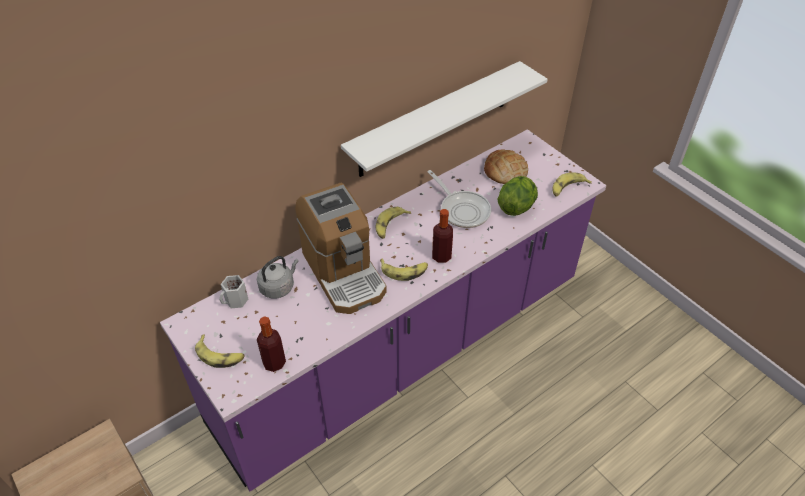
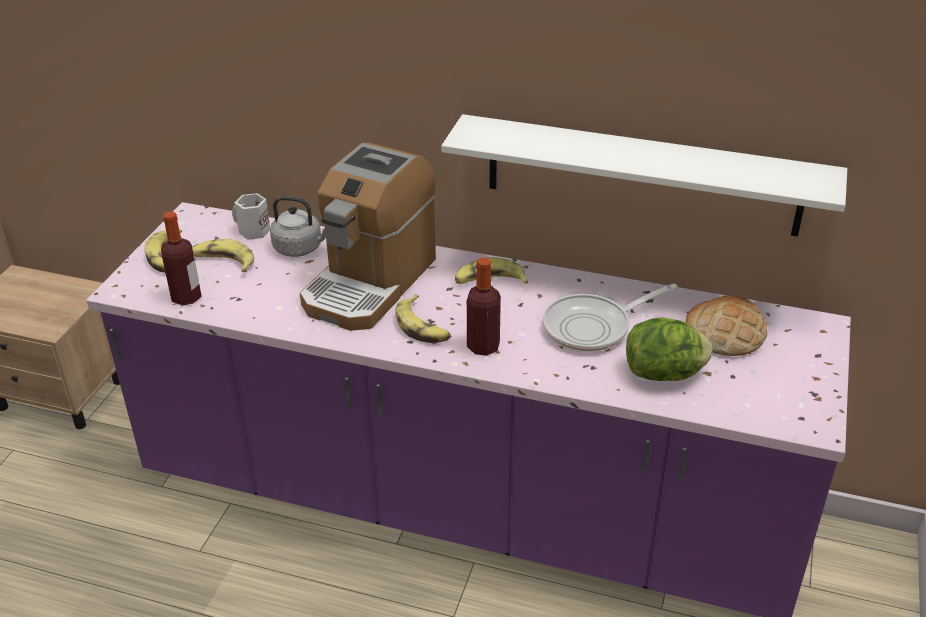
camera: 55 degrees right, 10 degrees down
(462, 210) = (593, 327): frying pan -> frying pan turned 45 degrees clockwise
(568, 188) = (775, 411): banana -> banana (224, 262)

